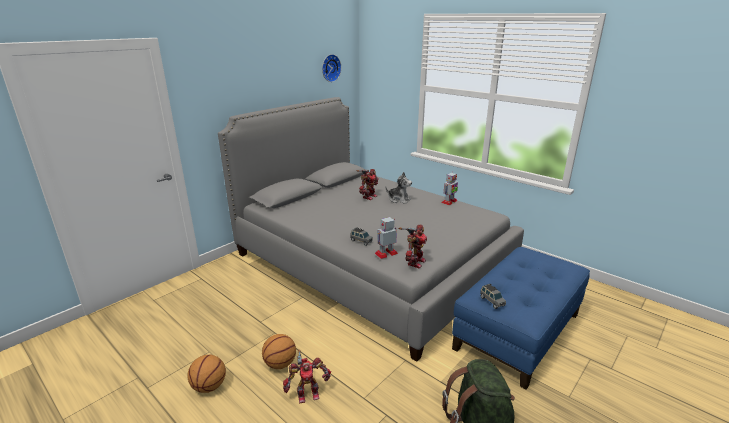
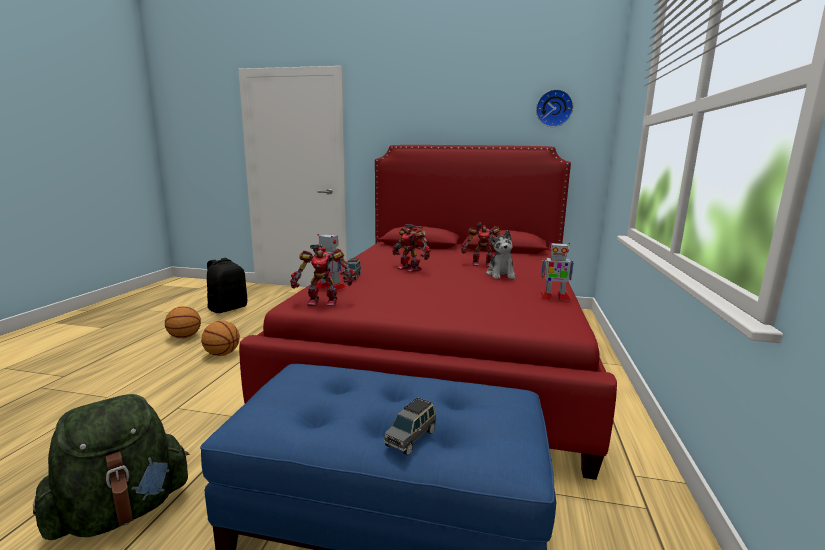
camera: 60 degrees right, 10 degrees down
(155, 347) = (228, 308): none -> black backpack
(307, 393) = (181, 377): toy robot -> toy robot (410, 269)
(370, 262) = (444, 350): grey bed -> red bed
(492, 301) = (282, 378): grey toy car -> grey toy car (411, 438)

